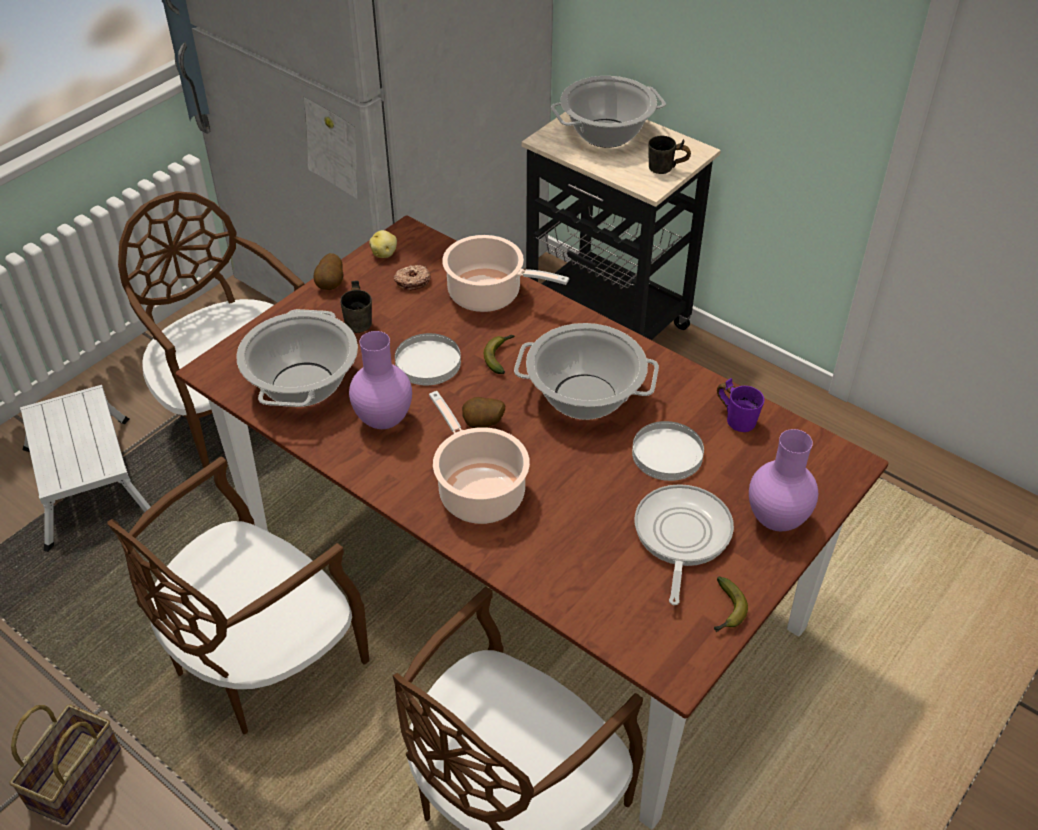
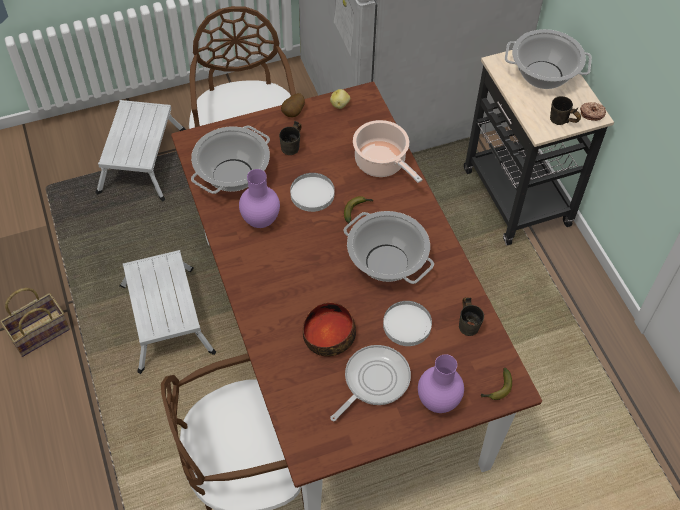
camera: 30 degrees right, 10 degrees up
(260, 661) = (166, 318): brown chair -> white step ladder
(412, 281) = (342, 132): donut -> donut (592, 113)
(479, 491) = (281, 292): cooking pot -> none
(483, 425) = (314, 251): potato -> none
(581, 511) = (329, 335): none -> bowl
(726, 611) = (363, 440): banana -> banana (497, 389)
(738, 418) = (469, 323): purple mug -> grey mug

